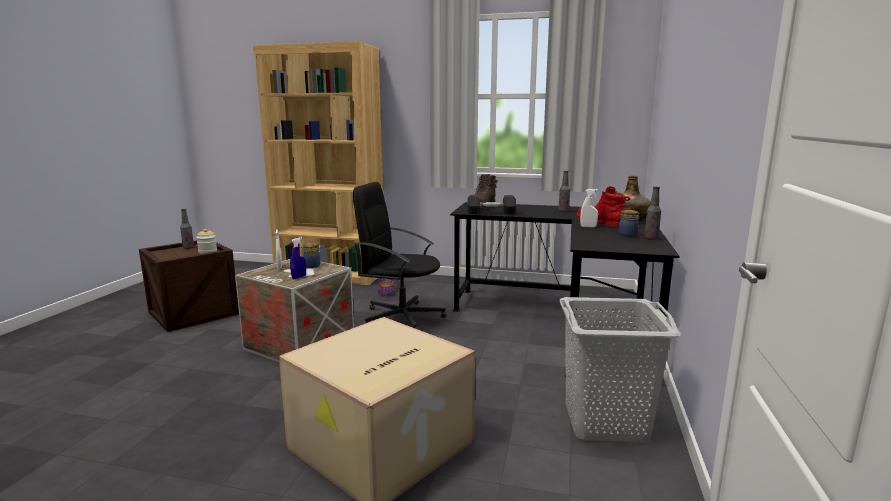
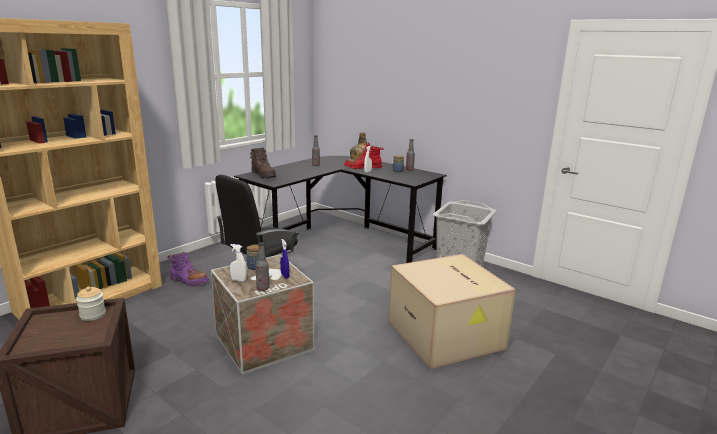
camera: 65 degrees left, 5 degrees up
(188, 248) = (42, 327): bottle -> bottle (263, 288)
(491, 213) = (292, 178): grey dumbbell -> none

